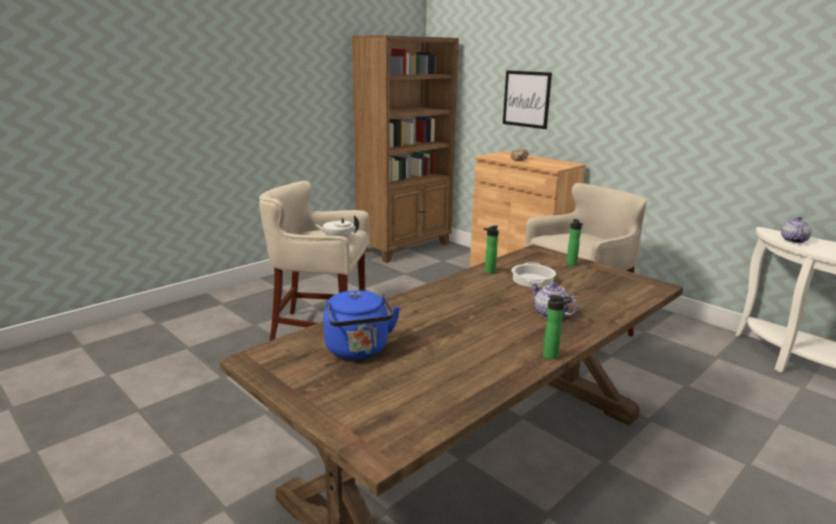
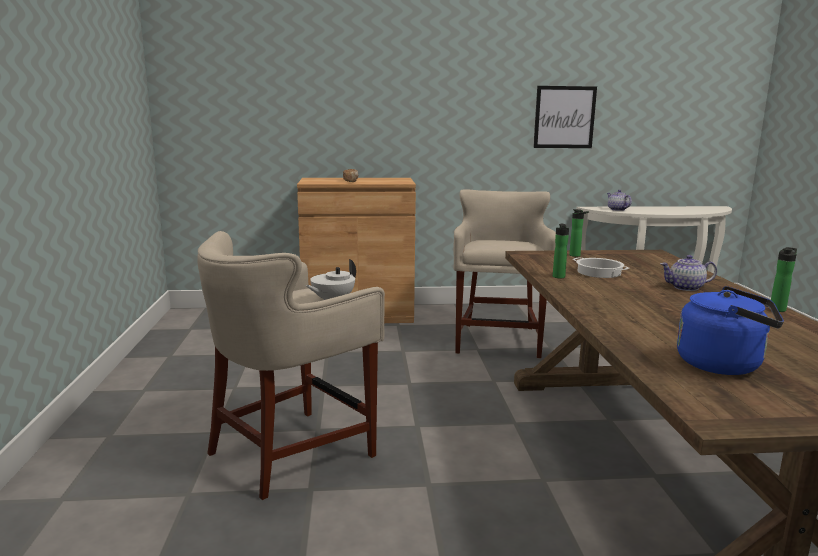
camera: 50 degrees left, 5 degrees down
(405, 247) = (187, 329): brown bookcase -> none
(526, 99) = (324, 114): picture -> picture (564, 117)

